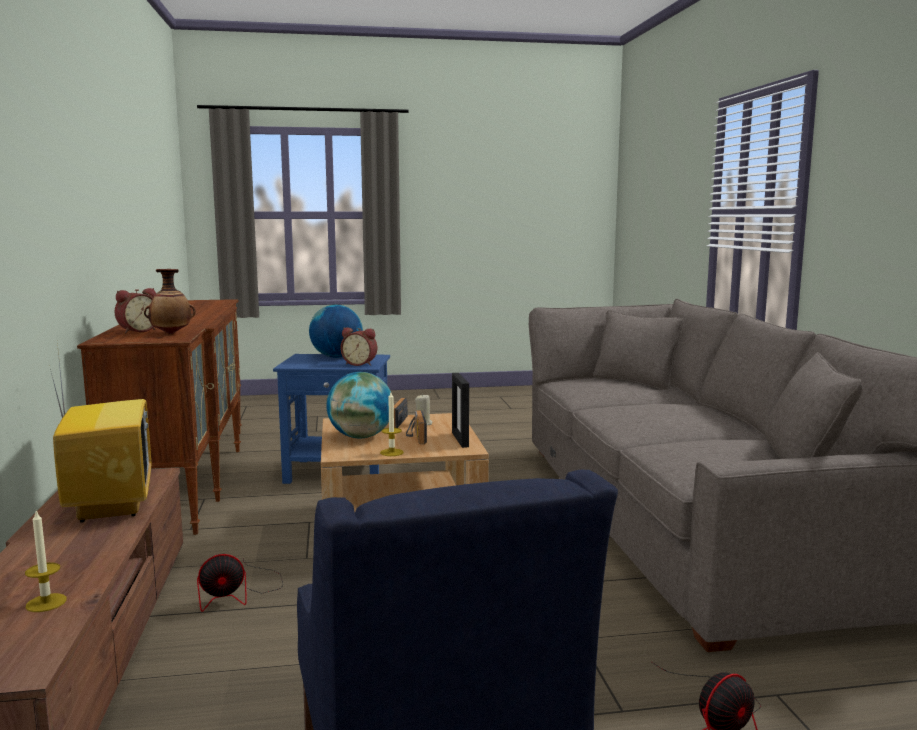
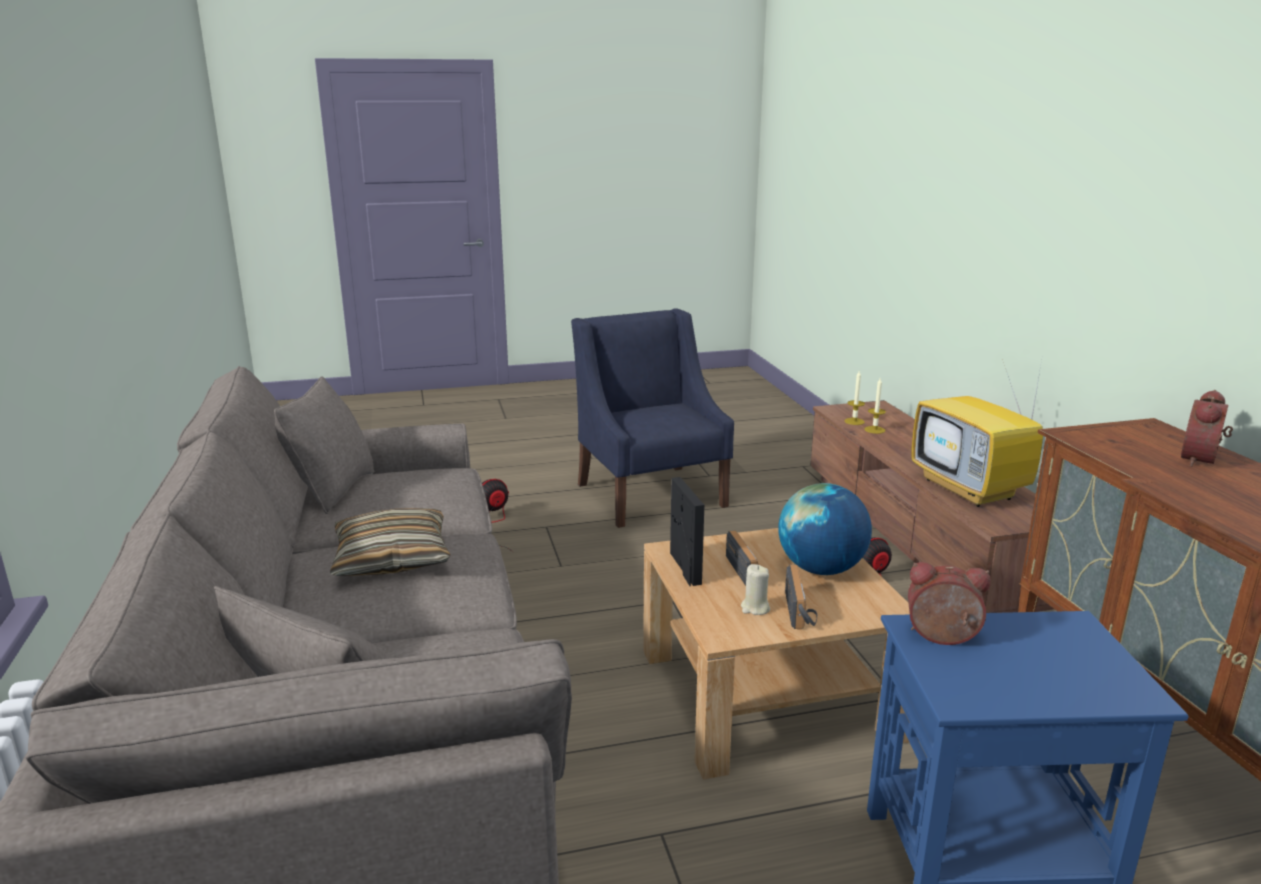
camera: 175 degrees right, 10 degrees up
(171, 333) = (1127, 452): vase -> none
(336, 357) = (1044, 685): globe -> none
(391, 452) = (758, 539): candle -> candle (854, 421)
(673, 418) = (392, 558): none -> pillow

